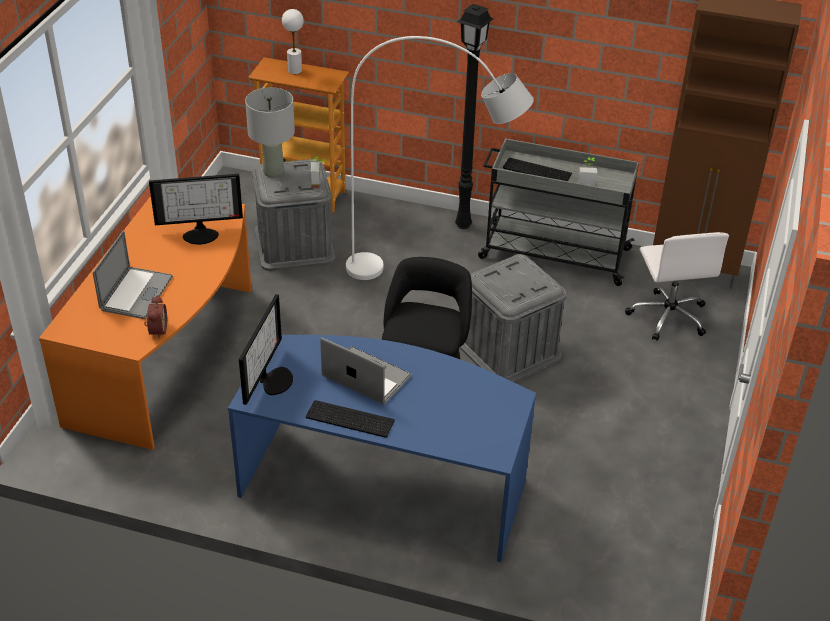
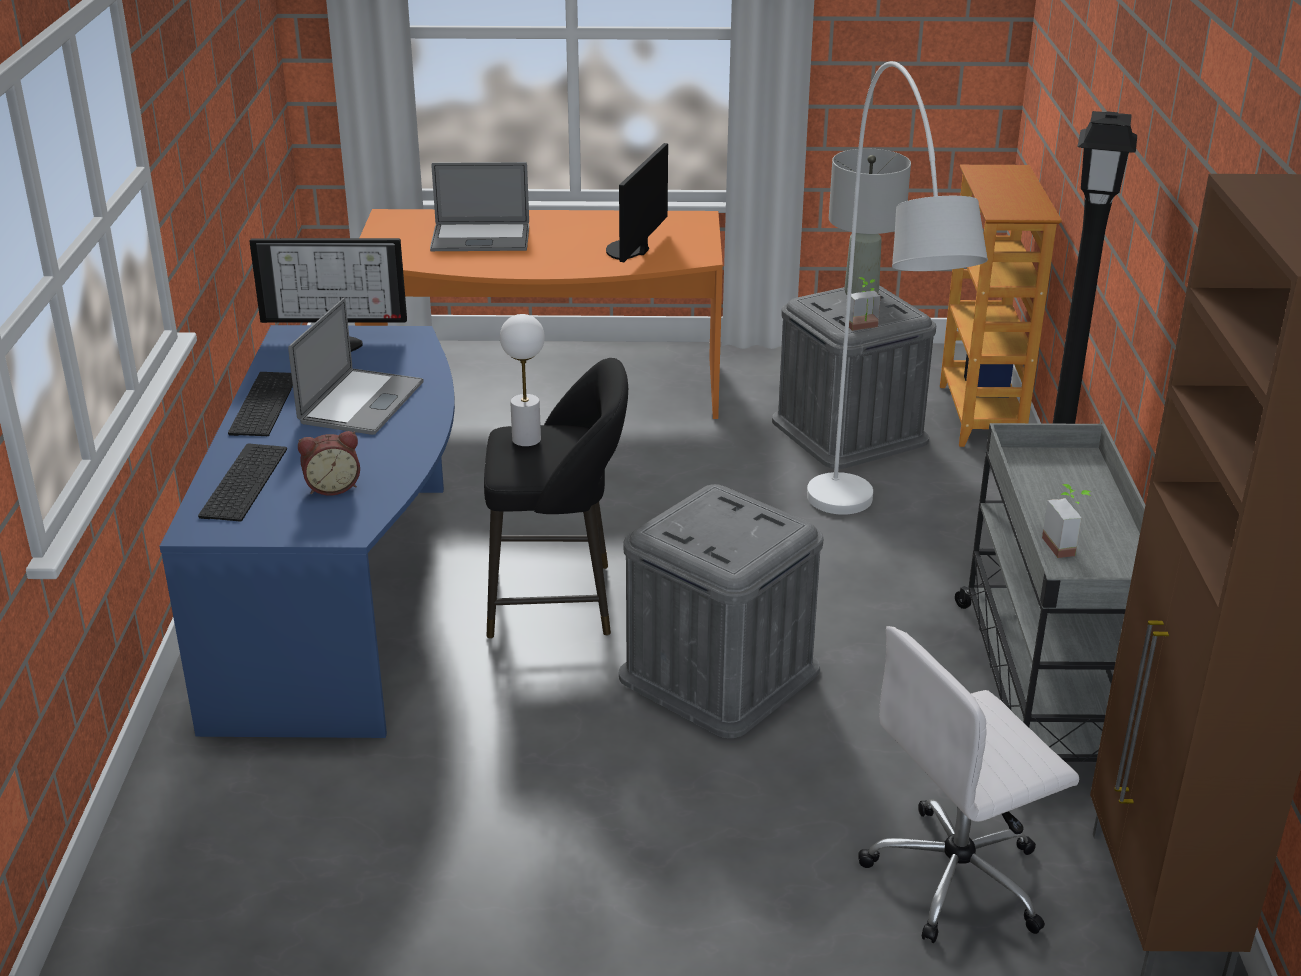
camera: 75 degrees right, 10 degrees down
(156, 330) = (410, 261): alarm clock -> alarm clock (332, 487)
(201, 234) = (631, 250): monitor -> monitor turned 45 degrees clockwise
(295, 71) = (1015, 187): white table lamp -> white table lamp (526, 439)
(536, 171) = (1056, 486): keyboard -> keyboard (242, 481)

